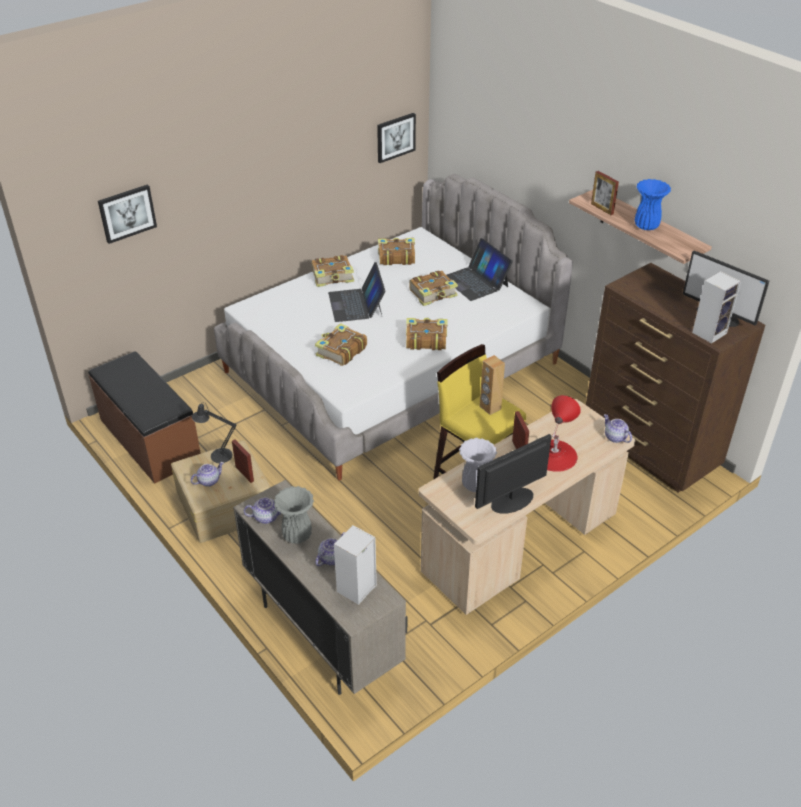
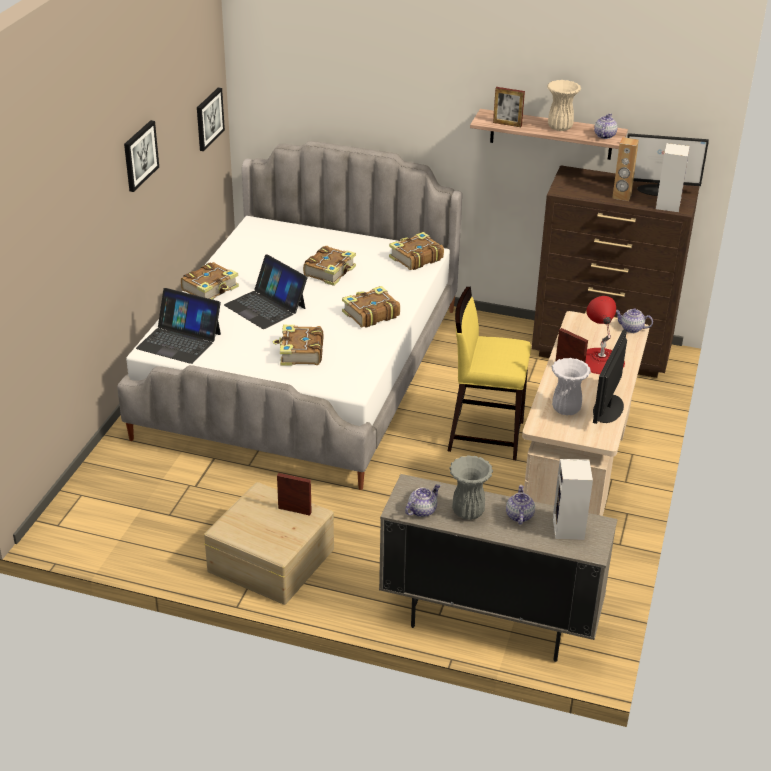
camera: 35 degrees left, 5 degrees down
(127, 213) = (34, 264): picture -> picture (140, 155)
(149, 440) = (118, 537): brown bench -> none
(209, 481) = (265, 532): teapot -> teapot (604, 135)
(218, 455) = (247, 506): black table lamp -> none
(396, 257) = (254, 251): book -> book (415, 258)
(475, 281) = (358, 248): laptop -> laptop (179, 341)
(490, 407) = (498, 348): brown speaker -> brown speaker (621, 196)
(646, 226) = (559, 127): blue vase -> beige vase

